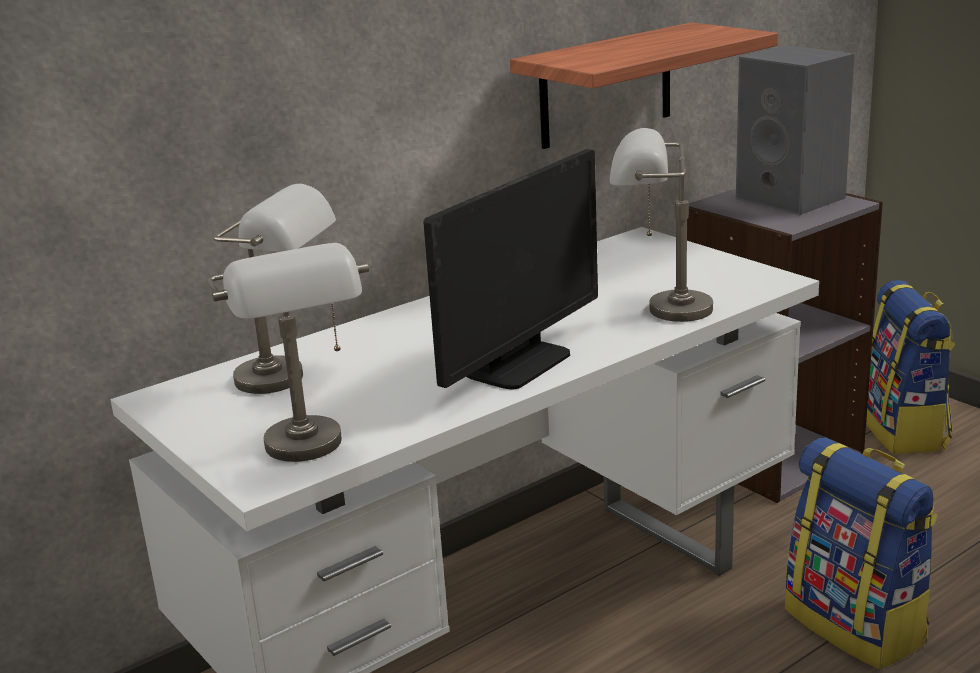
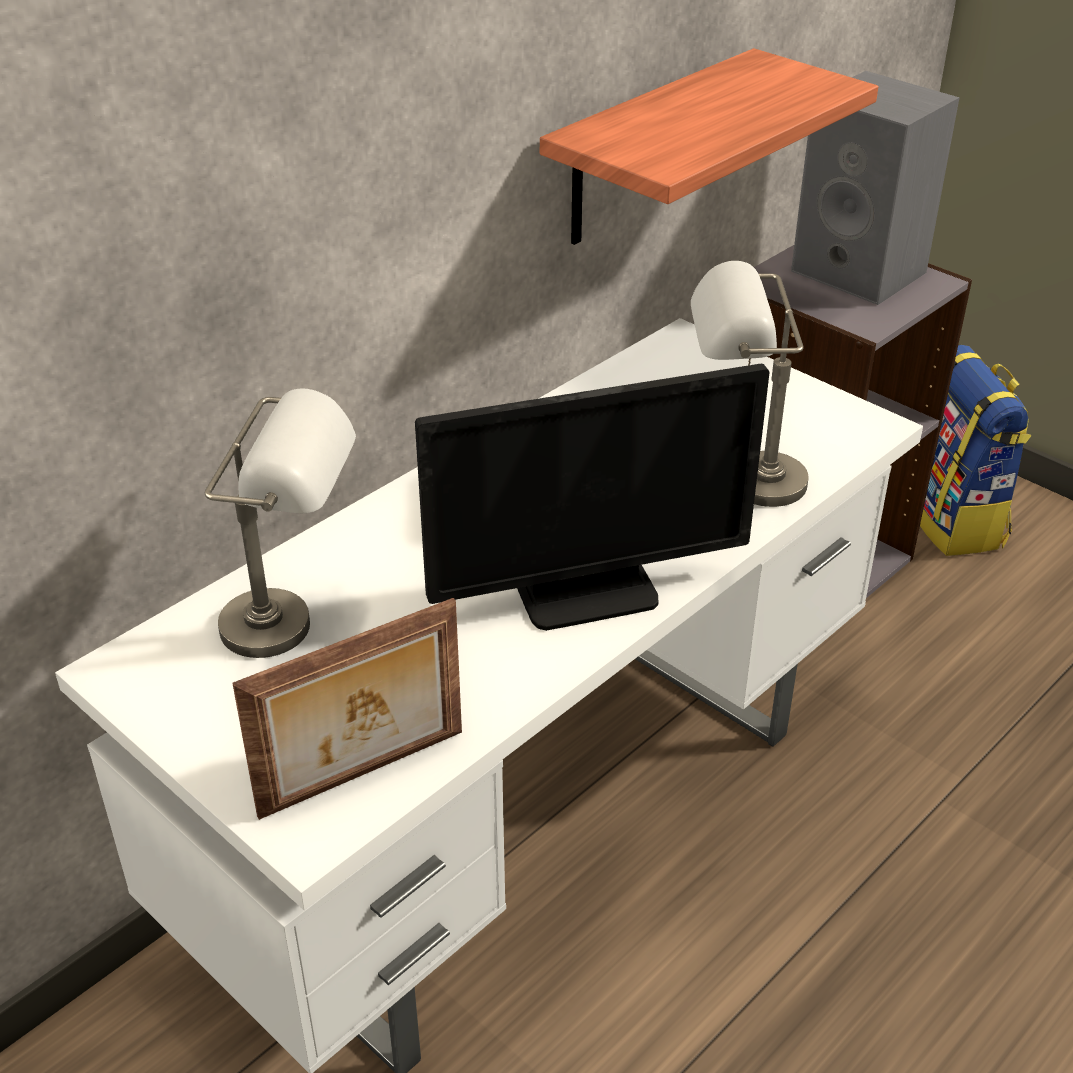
camera: 10 degrees left, 15 degrees up
(313, 454) = (364, 775): grey table lamp -> picture frame
(518, 364) = (587, 592): monitor -> monitor turned 45 degrees clockwise
(857, 625) = (938, 812): backpack -> none

